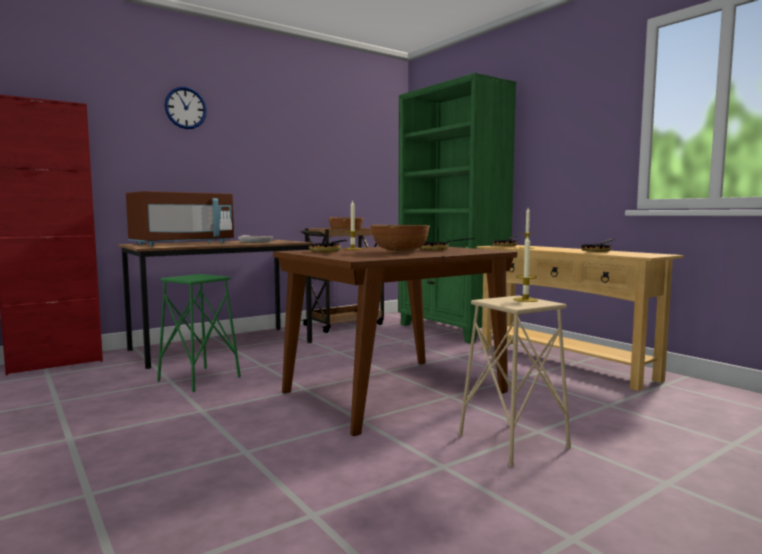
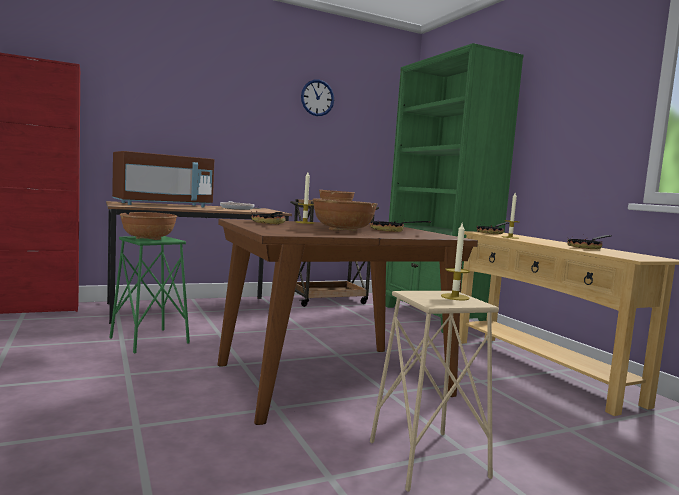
camera: 10 degrees right, 0 degrees up
(185, 108) = (182, 73): wall clock -> wall clock (317, 98)
(193, 277) = (148, 238): none -> brown bowl

